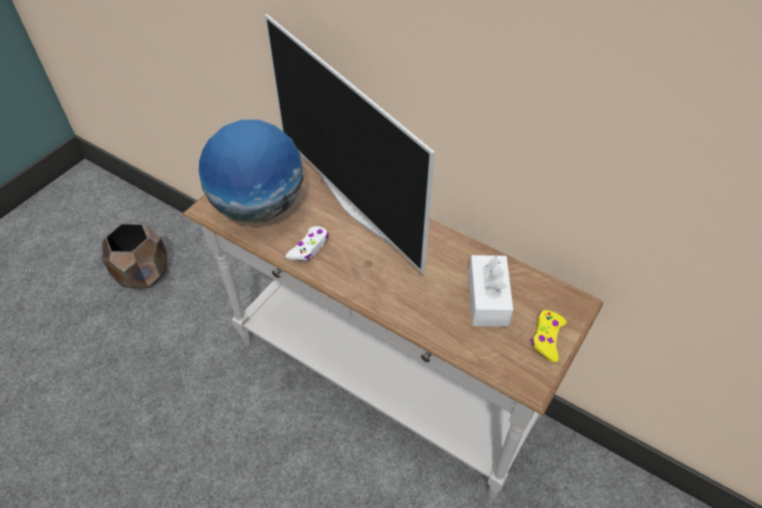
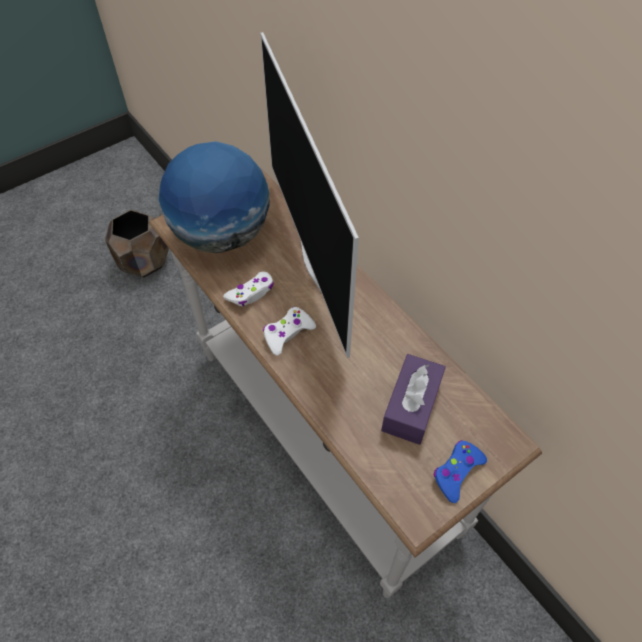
camera: 20 degrees right, 5 degrees up
(357, 272) = (287, 333): none -> white game controller
(487, 298) = (411, 406): white tissue box -> purple tissue box
(547, 338) = (457, 472): yellow game controller -> blue game controller

